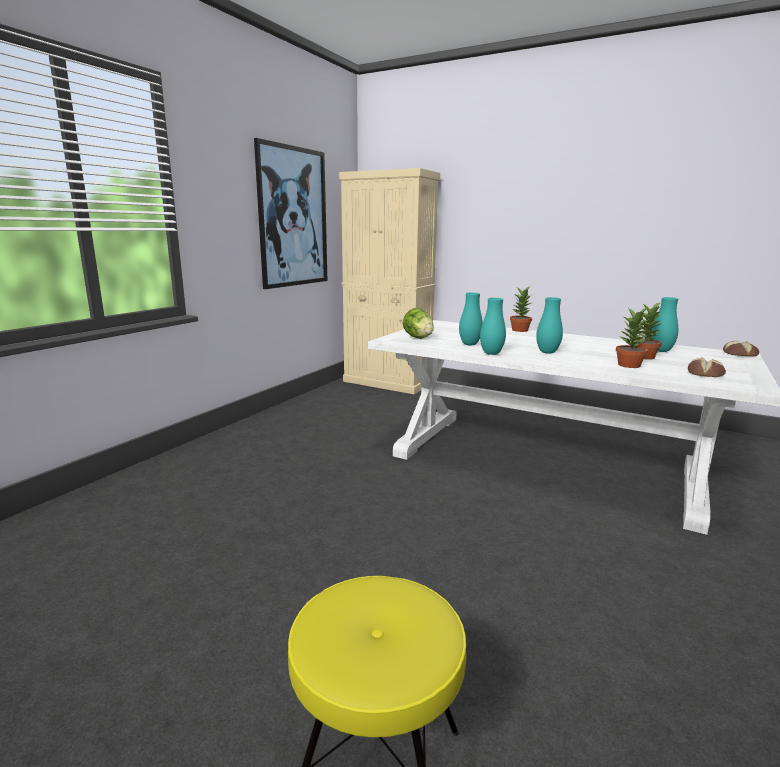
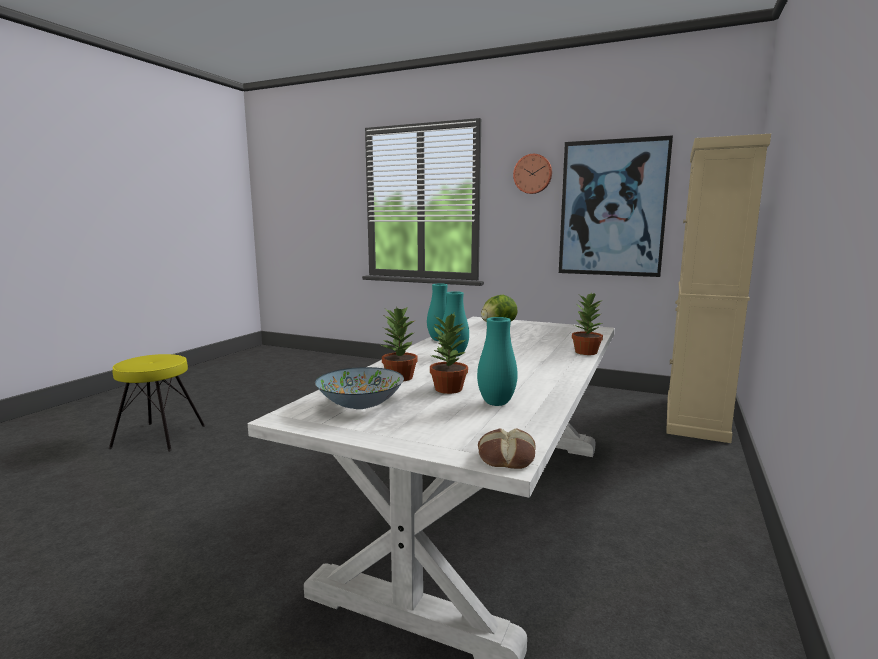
camera: 85 degrees right, 5 degrees down
(228, 170) = (533, 174): none -> wall clock
(469, 344) = (478, 336): turquoise vase -> none
(705, 373) = (360, 405): bread -> bowl

